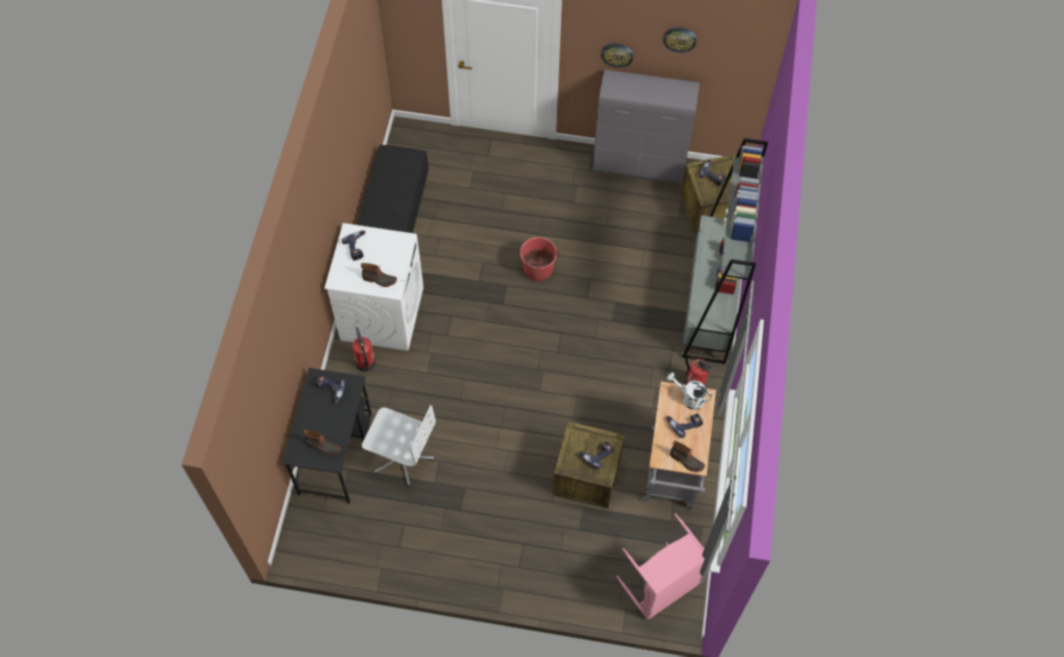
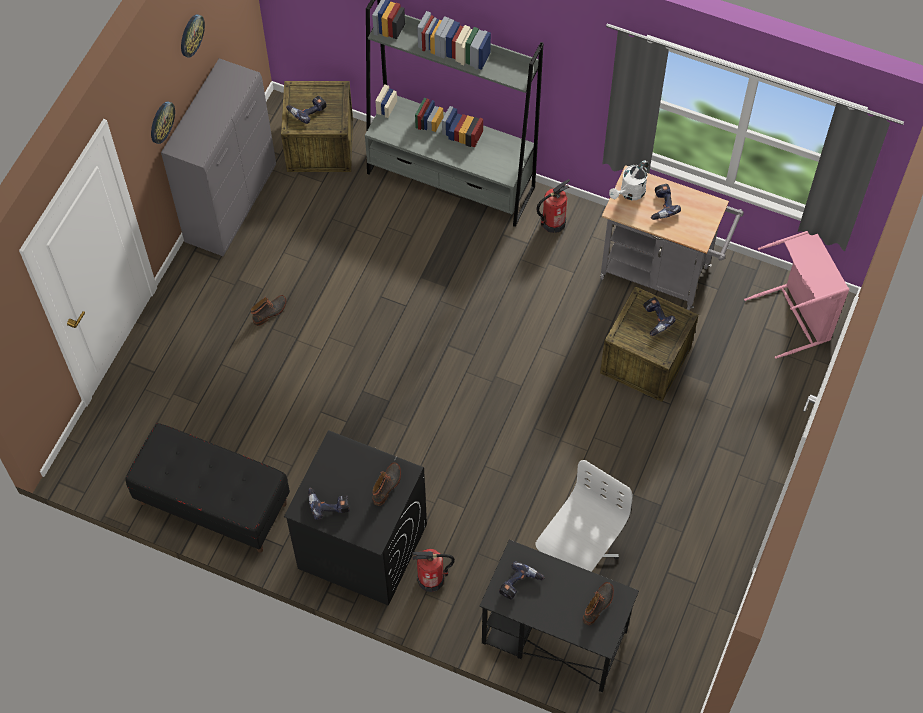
camera: 75 degrees left, 0 degrees up
(382, 313) = (361, 546): white washing machine -> black washing machine
(538, 268) = (347, 350): red bucket -> none
(686, 461) = (707, 215): boot -> boot (270, 312)

